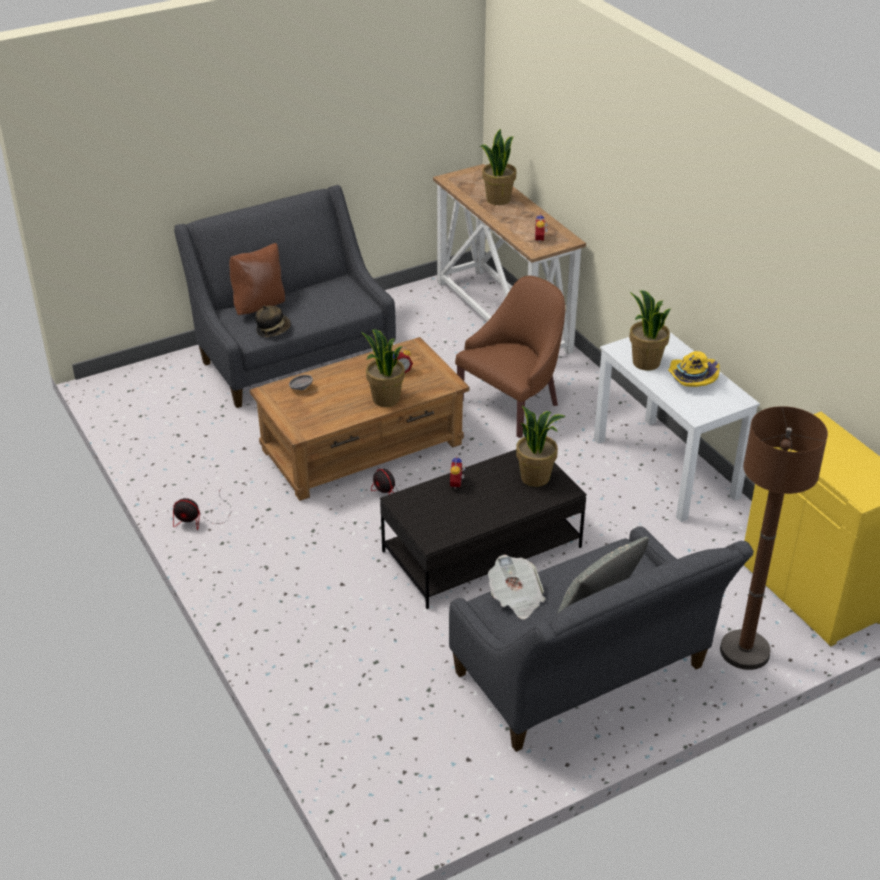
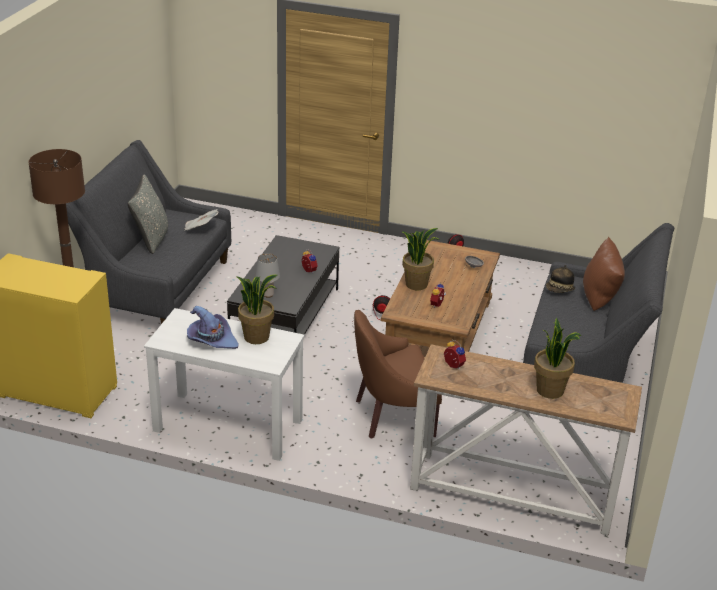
camera: 135 degrees right, 5 degrees down
(512, 404) = (392, 415): brown armchair -> brown armchair turned 75 degrees clockwise
(535, 477) = (268, 295): potted plant -> grey table lamp
(690, 379) = (211, 340): yellow hat -> purple hat

